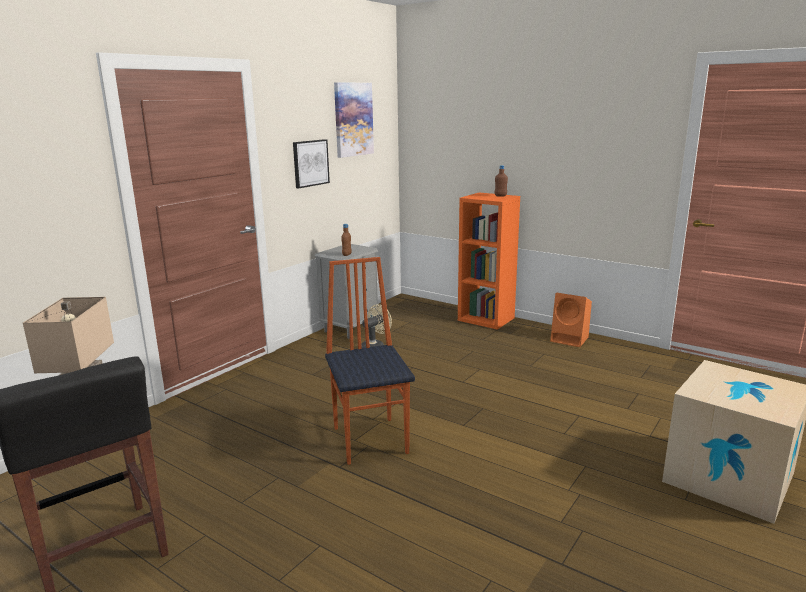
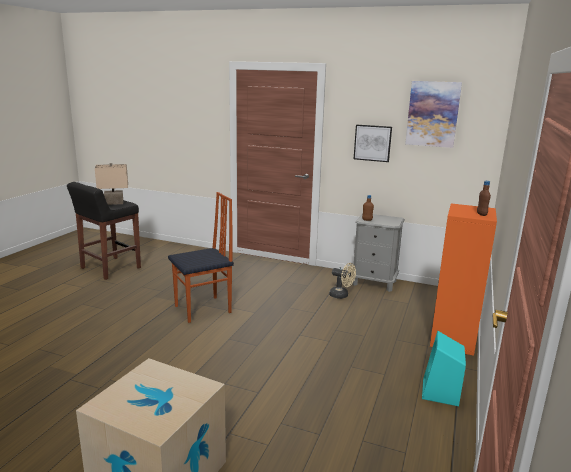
camera: 75 degrees right, 0 degrees up
(570, 339) = (440, 393): orange speaker -> turquoise speaker

